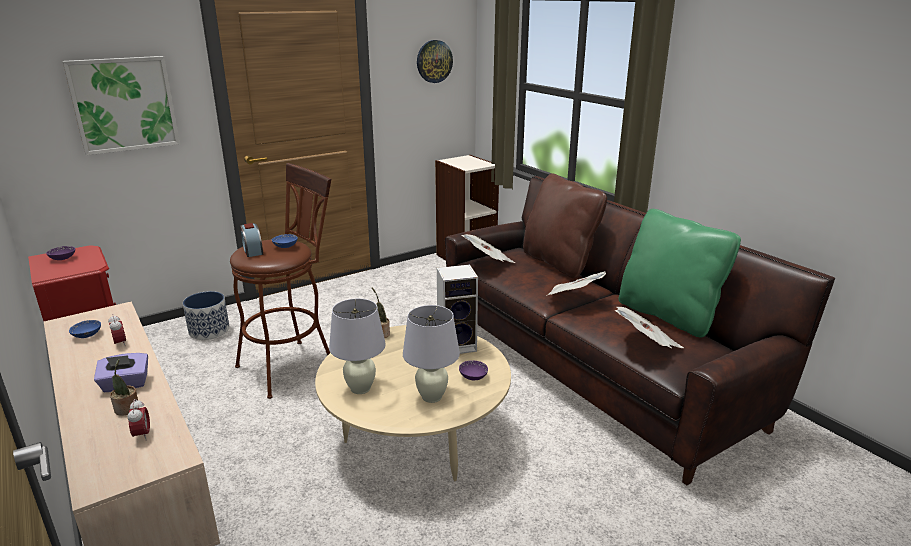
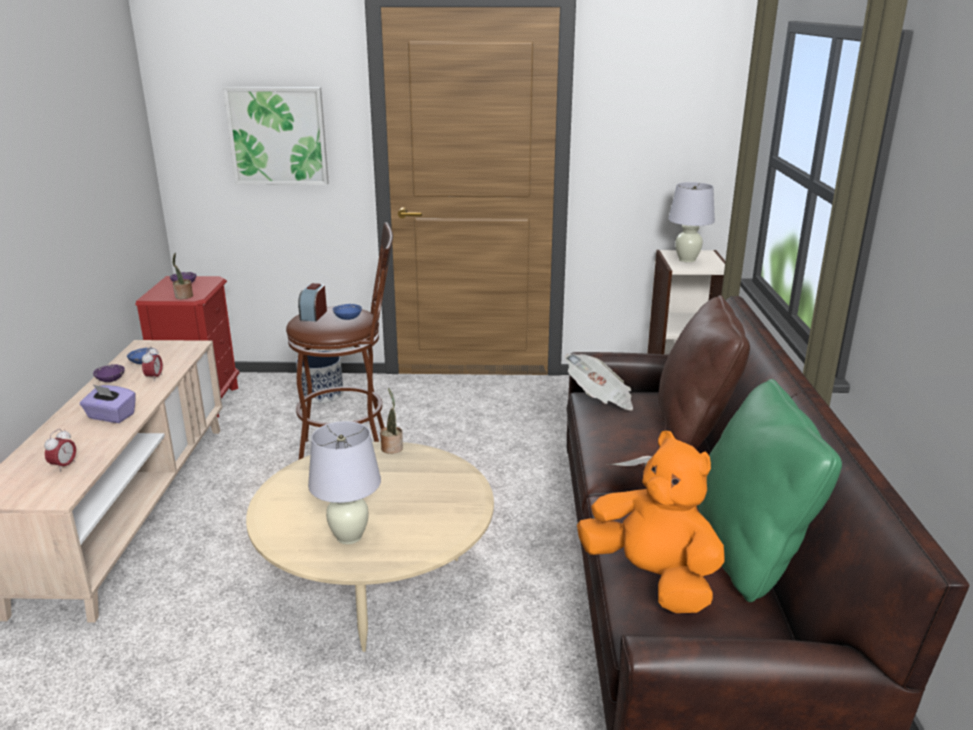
camera: 35 degrees right, 0 degrees up
(127, 409) = (84, 439): potted plant -> potted plant (183, 297)
(360, 388) = (298, 499): white table lamp -> white table lamp (687, 260)
(434, 61) = (672, 114): wall clock -> none
(458, 345) = (452, 490): speaker -> none
(473, 377) = (419, 533): purple bowl -> purple bowl (110, 380)
(646, 344) = (651, 578): newspaper -> orange plush toy

